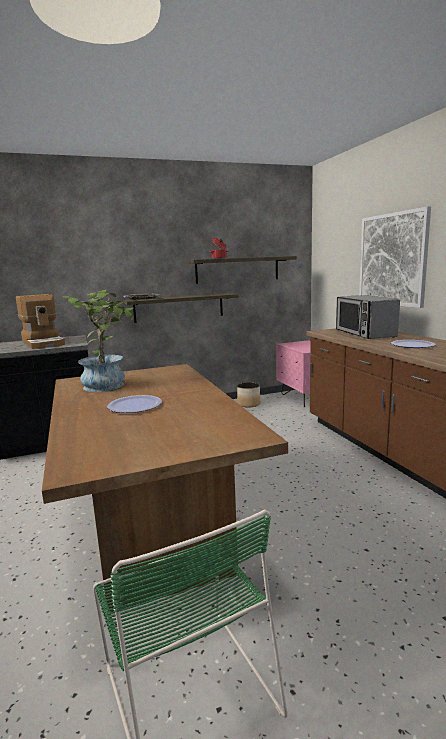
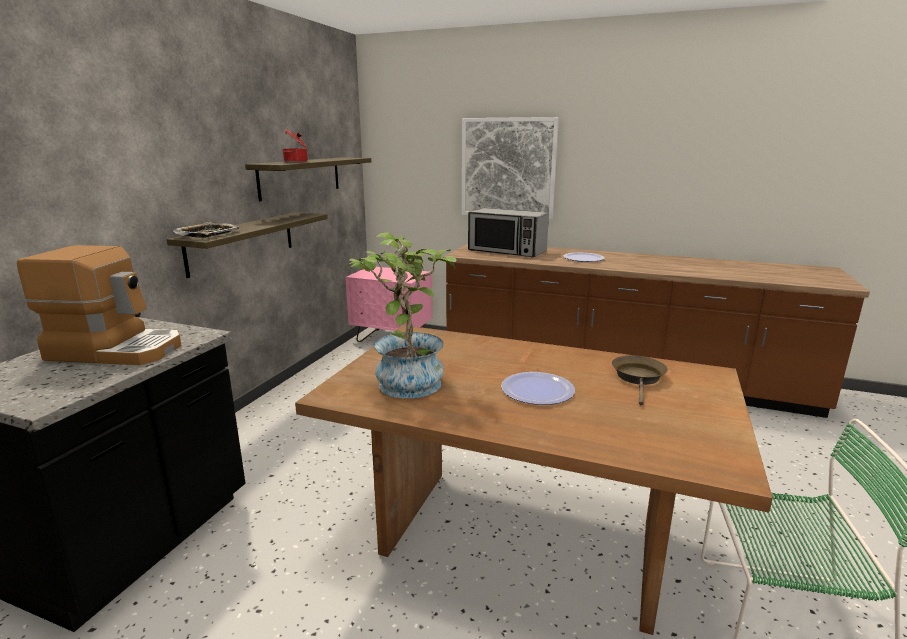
camera: 50 degrees left, 5 degrees up
(200, 420) = (638, 378): none -> brown frying pan
(249, 404) = (343, 365): planter -> none

